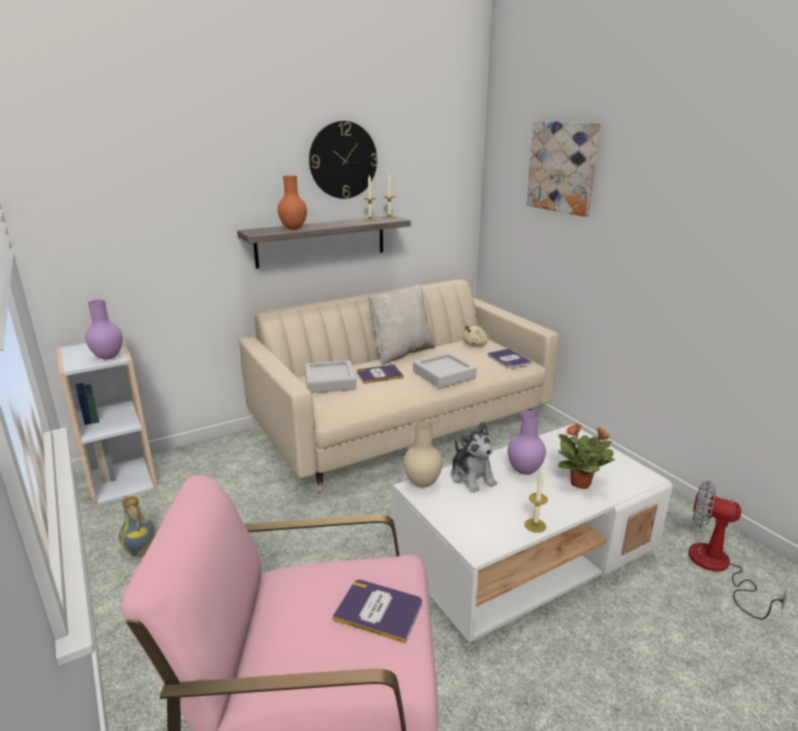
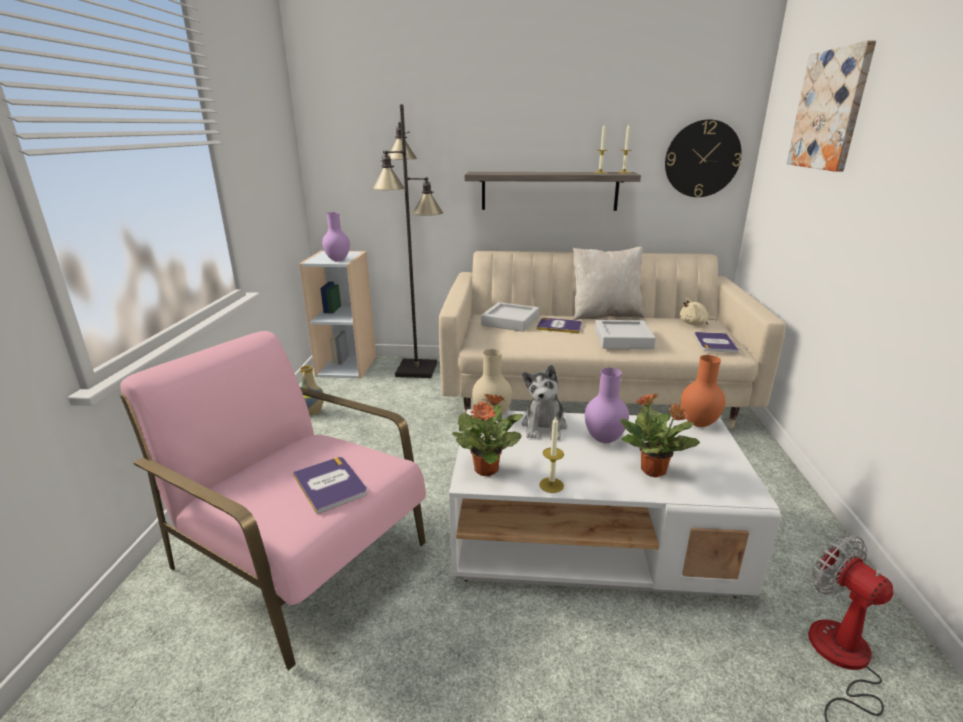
camera: 35 degrees right, 0 degrees up
(214, 457) = (417, 369): none -> black floor lamp
(293, 229) = (512, 173): orange vase -> orange vase (697, 424)
(343, 160) = (581, 109): wall clock -> wall clock (702, 159)
(476, 533) = (487, 469): none -> potted plant

